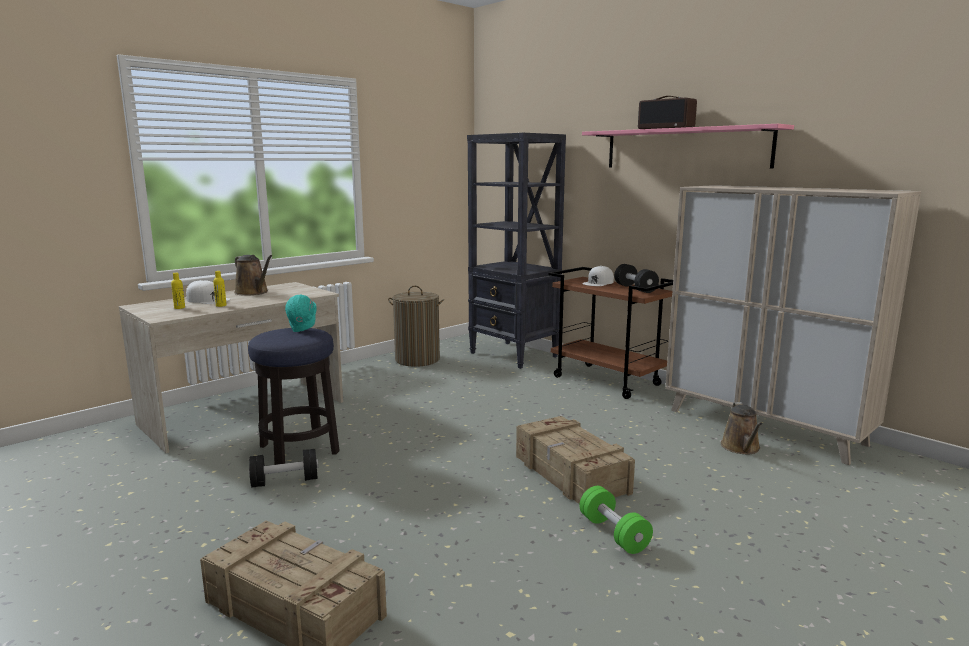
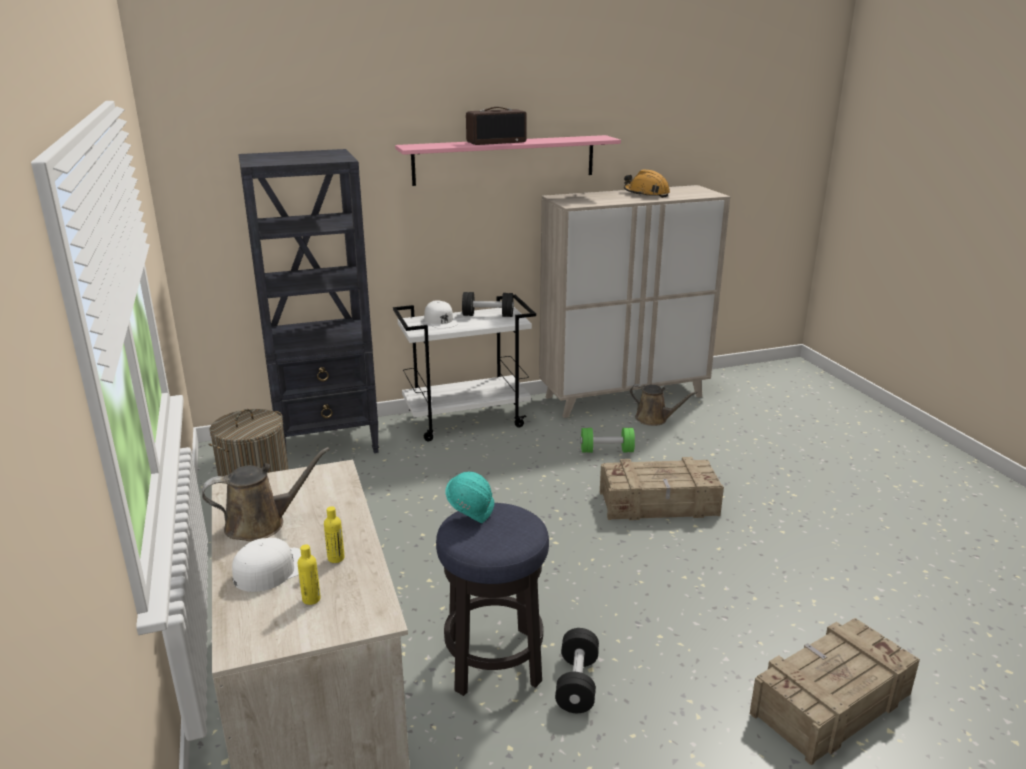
camera: 65 degrees left, 10 degrees up
(607, 381) = (467, 420): brown cart -> white cart
(613, 533) = (761, 516): green dumbbell -> green dumbbell (606, 451)
(809, 188) = (646, 194): none -> orange hard hat

